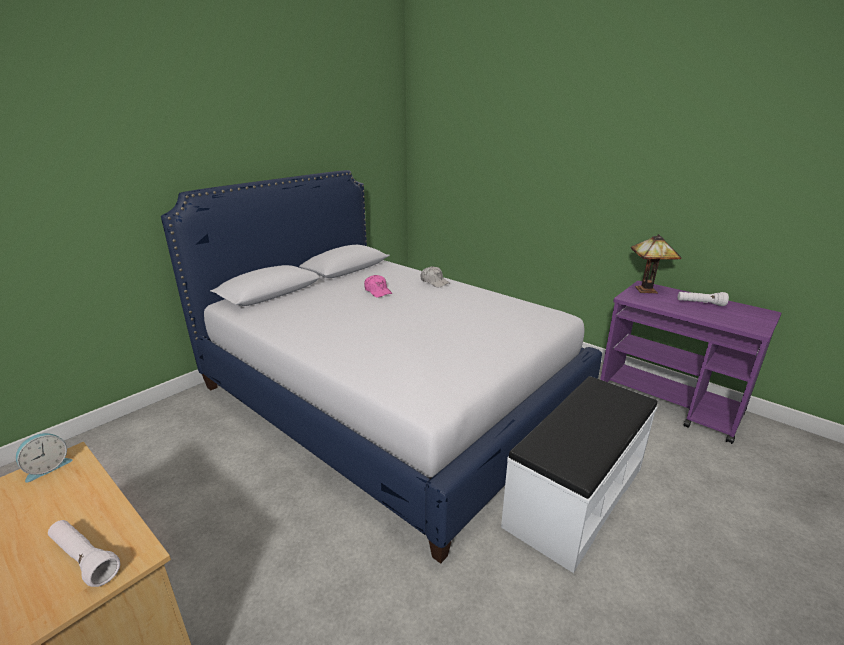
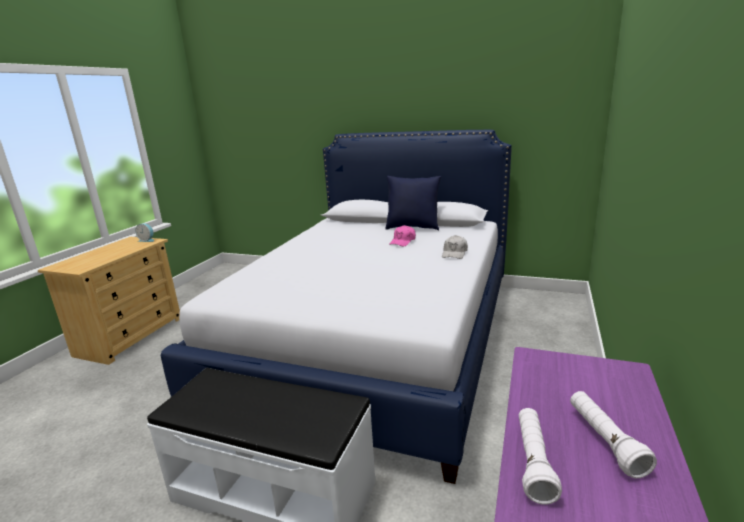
camera: 70 degrees right, 5 degrees down
(84, 560) = (83, 263): white flashlight -> white flashlight (533, 462)
(342, 280) = (412, 227): none -> blue pillow
(647, 290) = (603, 375): table lamp -> none

